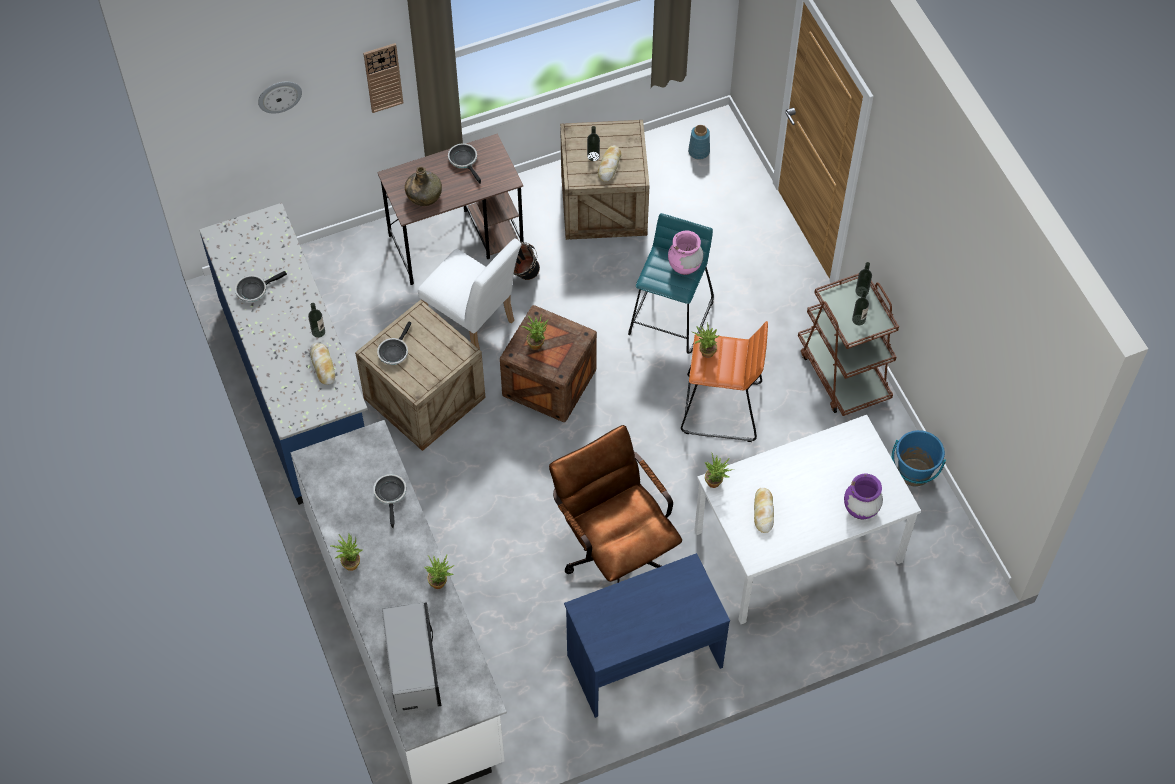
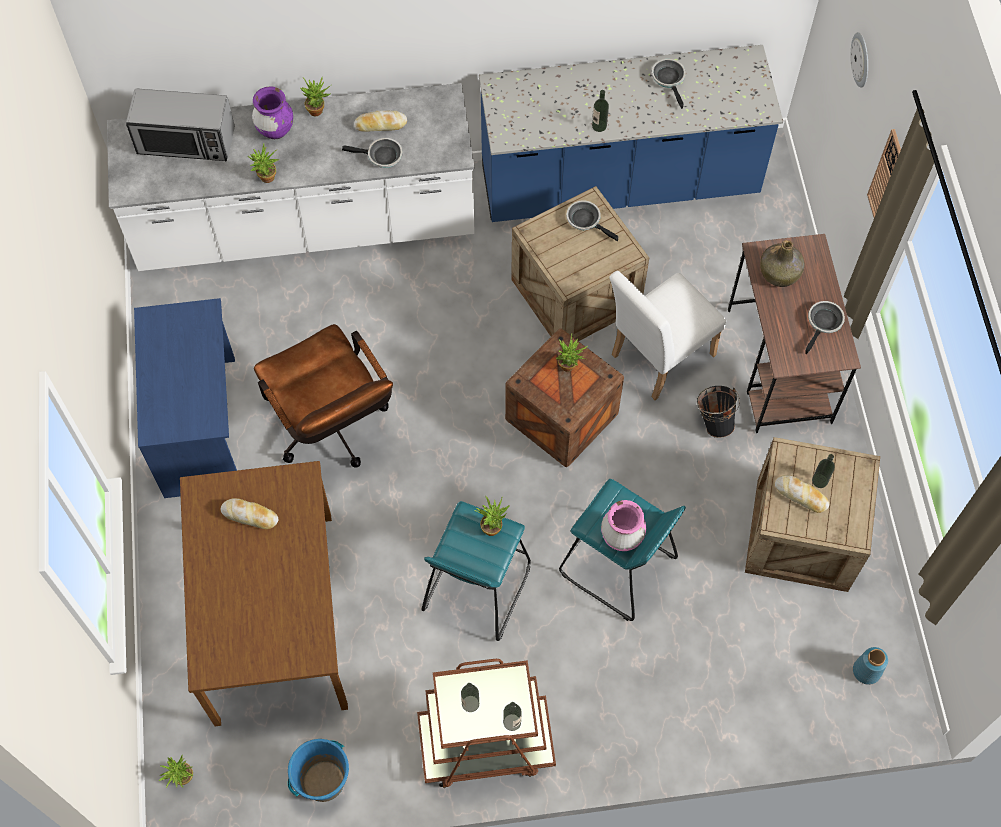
camera: 105 degrees right, 5 degrees up
(323, 365) = (555, 123): bread -> bread (380, 124)
(464, 161) = (823, 323): frying pan -> frying pan turned 45 degrees counterclockwise
(614, 551) = (333, 430): brown office chair -> brown office chair turned 75 degrees clockwise
(716, 482) = (304, 477): potted plant -> potted plant (182, 779)
(721, 408) = (476, 587): orange stool -> turquoise stool
(797, 547) = (273, 616): white dining table -> brown dining table
(860, 509) = (214, 622): purple vase -> purple vase (275, 130)

